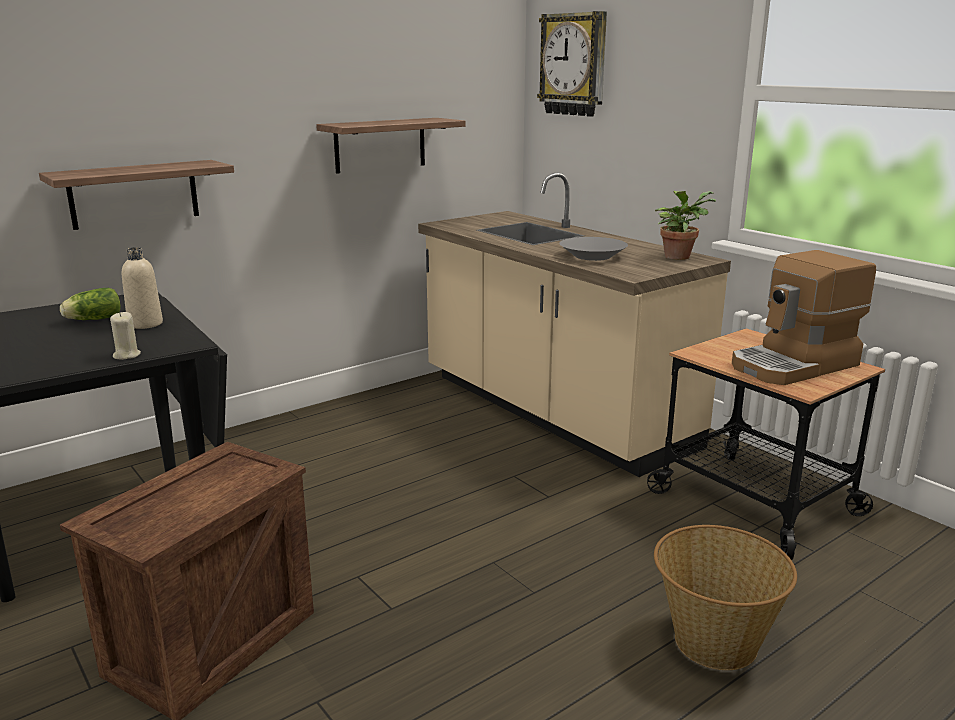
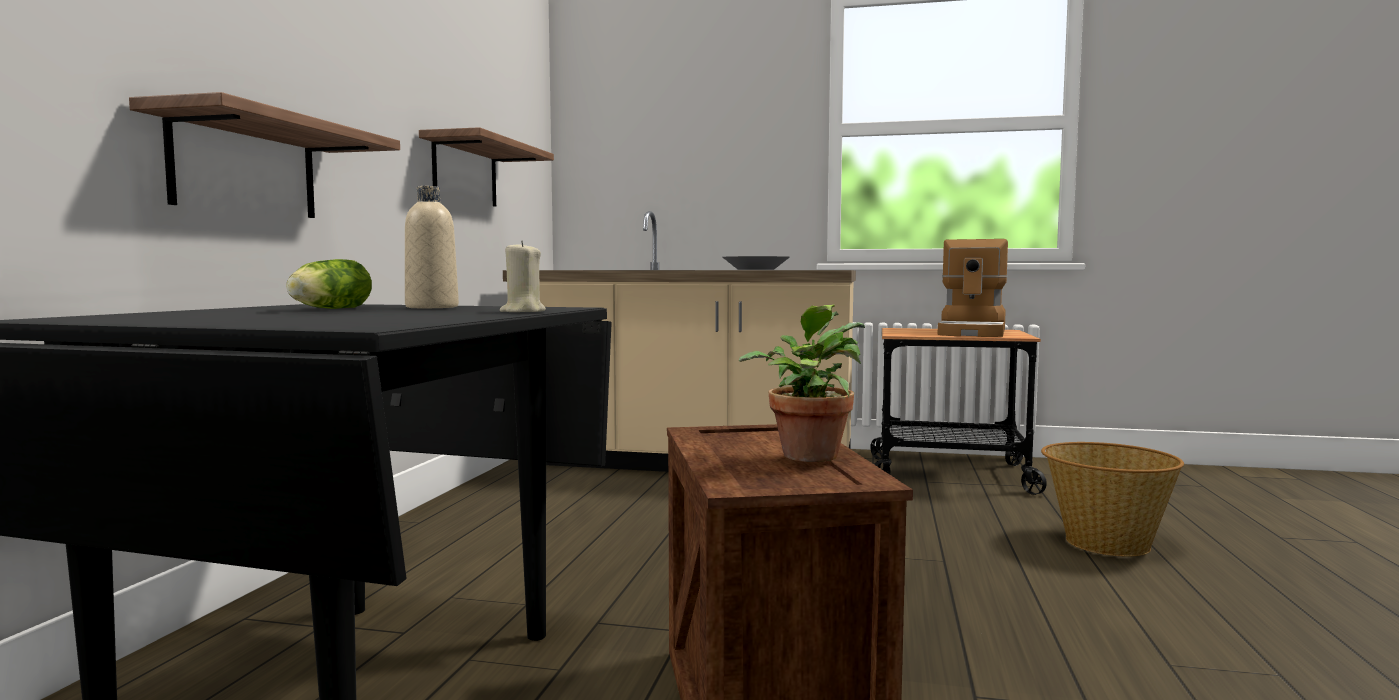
camera: 40 degrees left, 15 degrees down
(574, 64) = (623, 118): wall clock -> none
(678, 256) = (815, 269): potted plant -> potted plant (809, 454)

